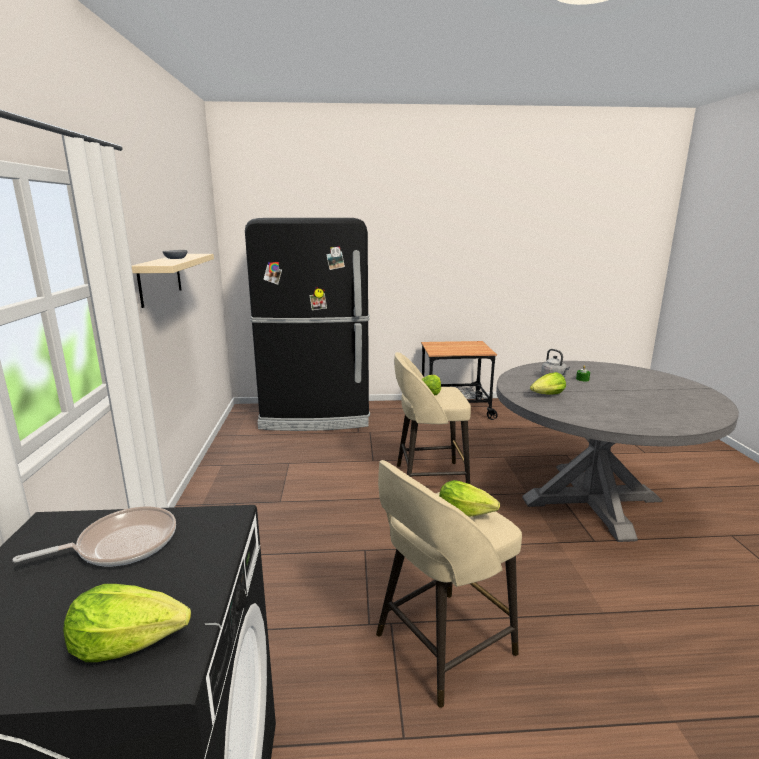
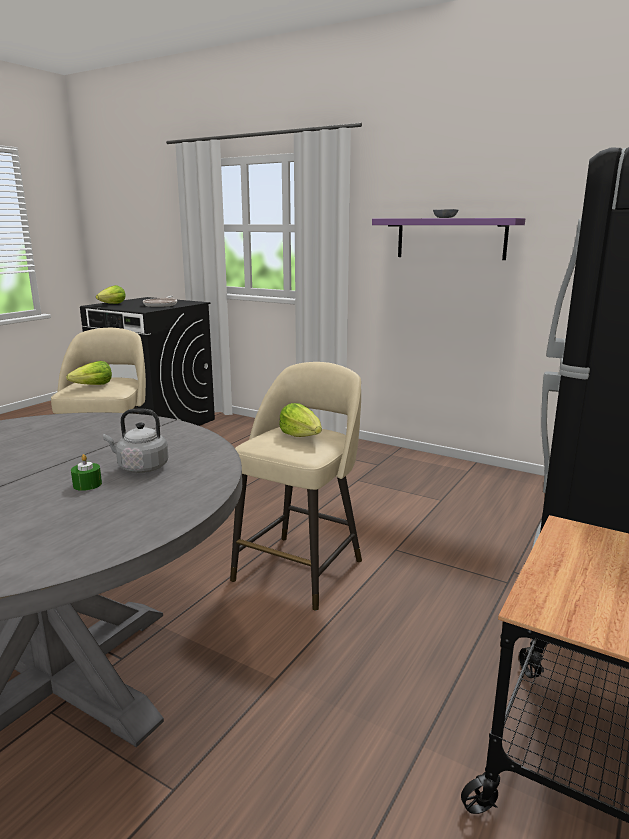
camera: 125 degrees right, 0 degrees up
(160, 278) = (451, 238): beige shelf -> purple shelf
(548, 395) = (113, 435): lettuce -> none

